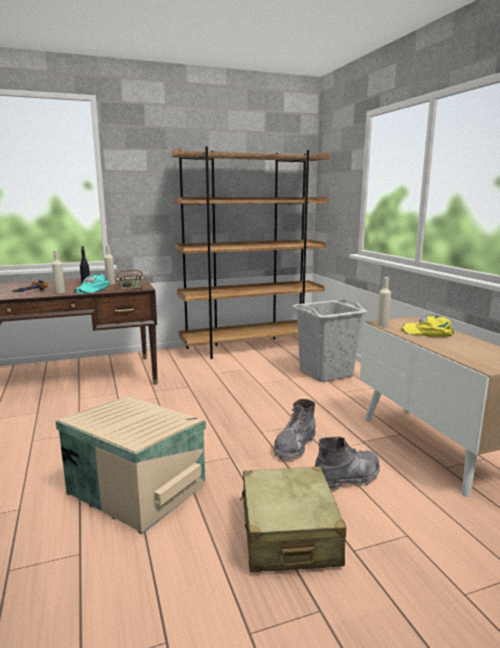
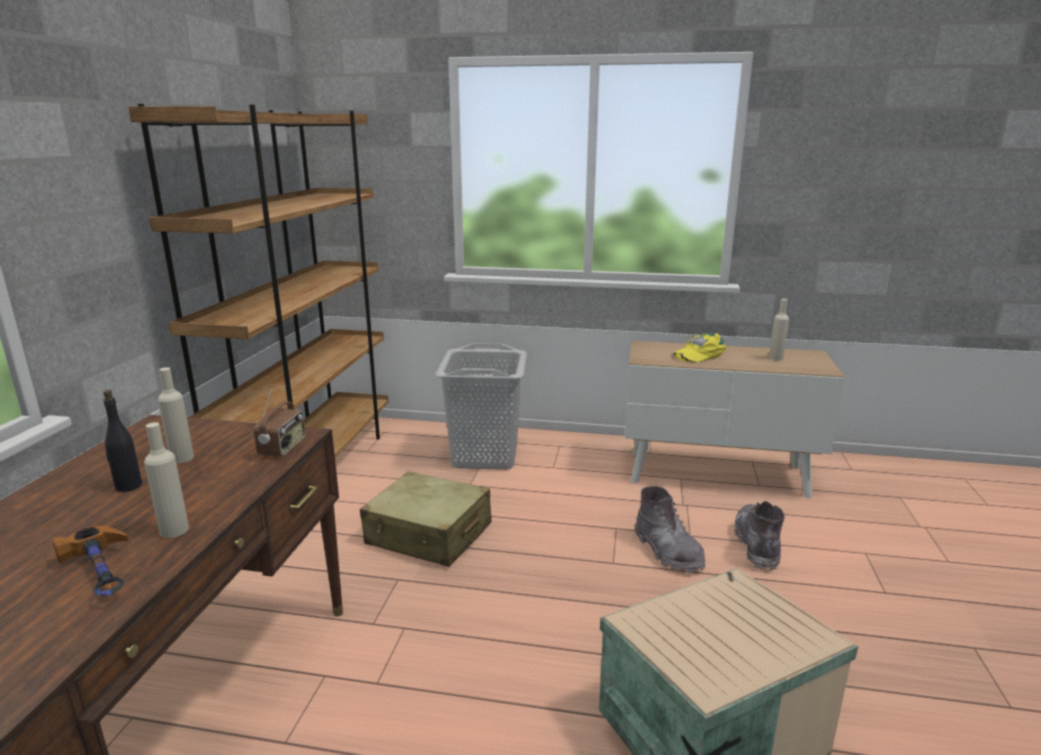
camera: 60 degrees left, 5 degrees up
(92, 289) = (216, 487): turquoise cap -> none
(288, 534) = (851, 623): beige suitcase -> beige suitcase (429, 534)
(382, 325) = (653, 361): beige bottle -> beige bottle (776, 358)

